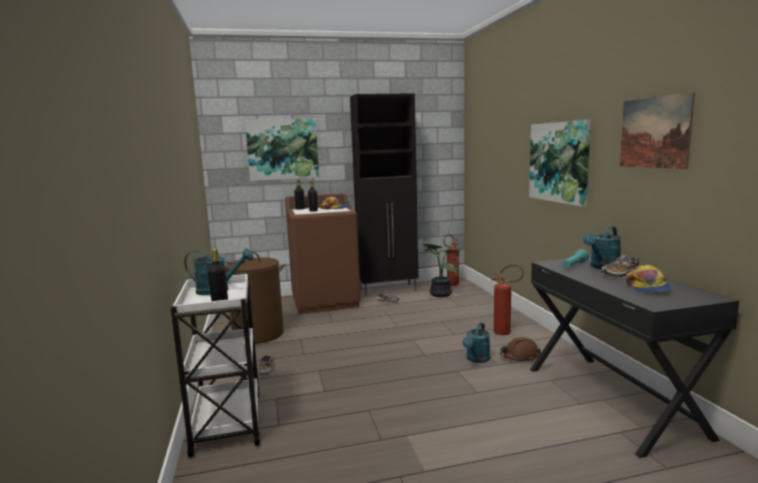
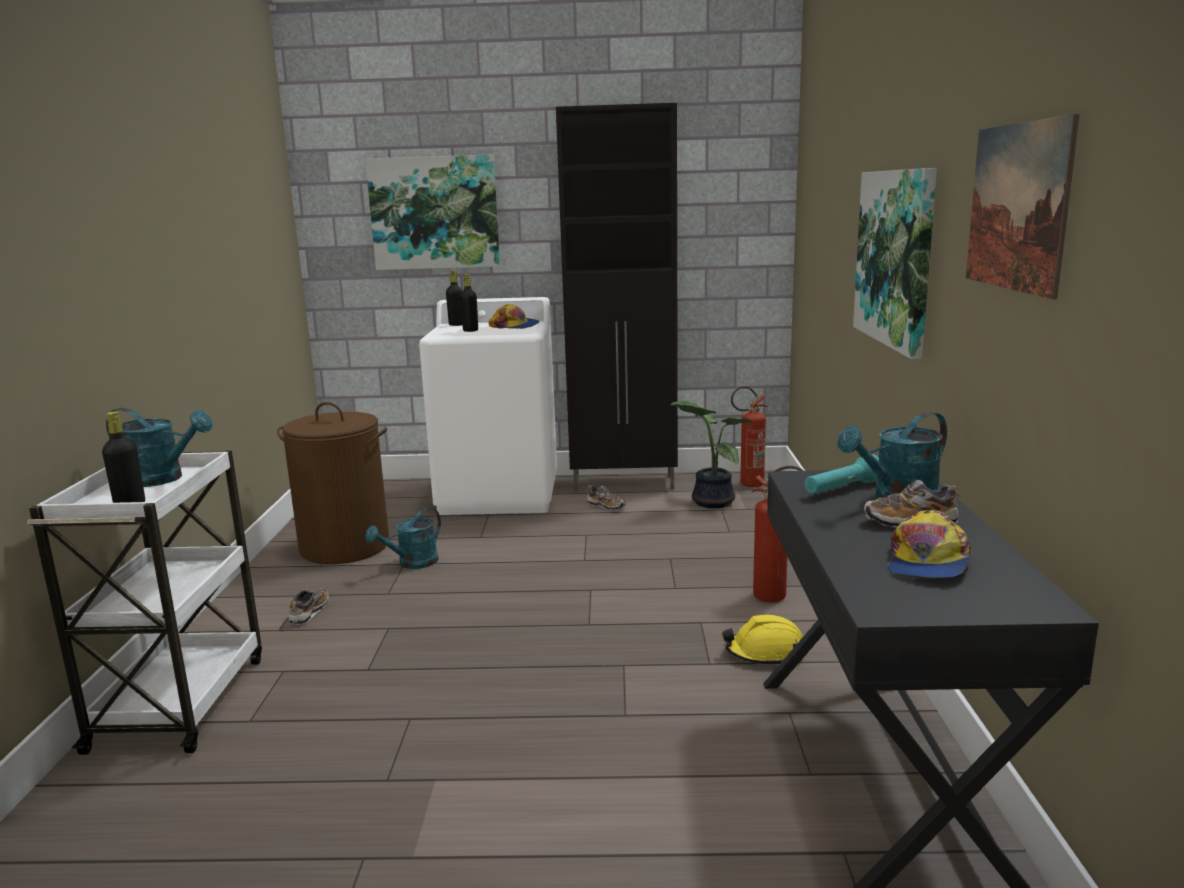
camera: 15 degrees right, 5 degrees up
(325, 301) = (499, 494): brown washing machine -> white washing machine
(476, 359) = (676, 647): turquoise watering can -> turquoise watering can (412, 564)
(520, 356) = (764, 653): brown hard hat -> yellow hard hat

